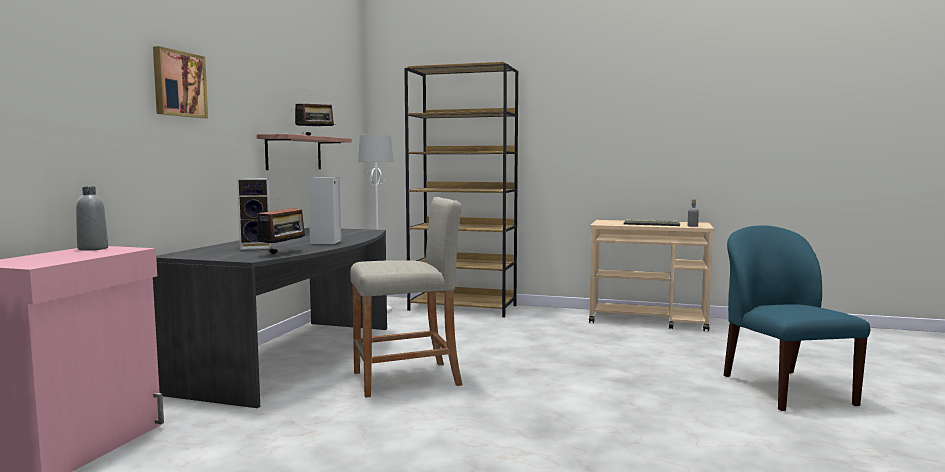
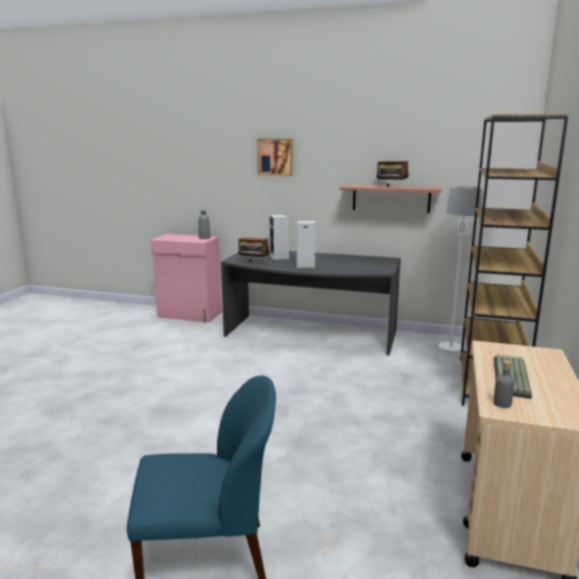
camera: 90 degrees right, 10 degrees up
(406, 379) = (264, 368): beige stool -> none

